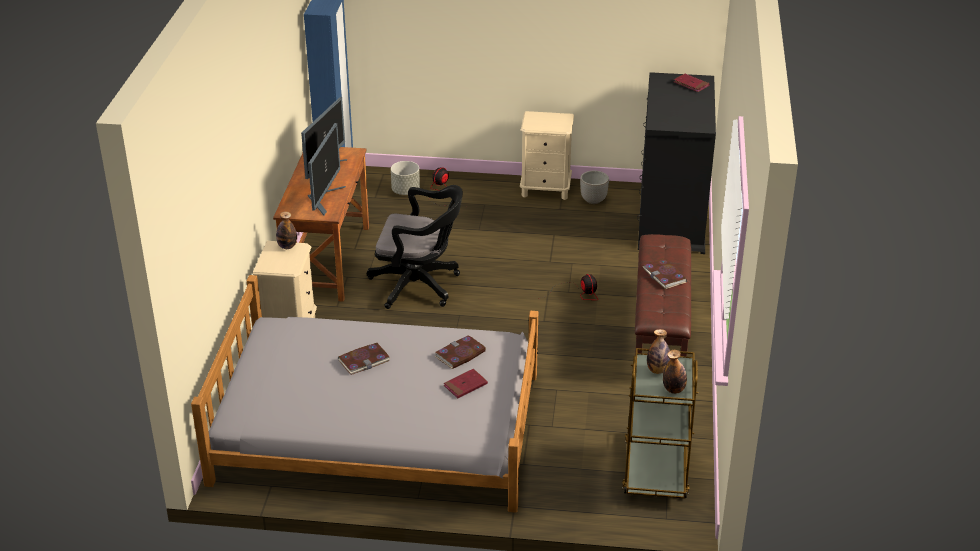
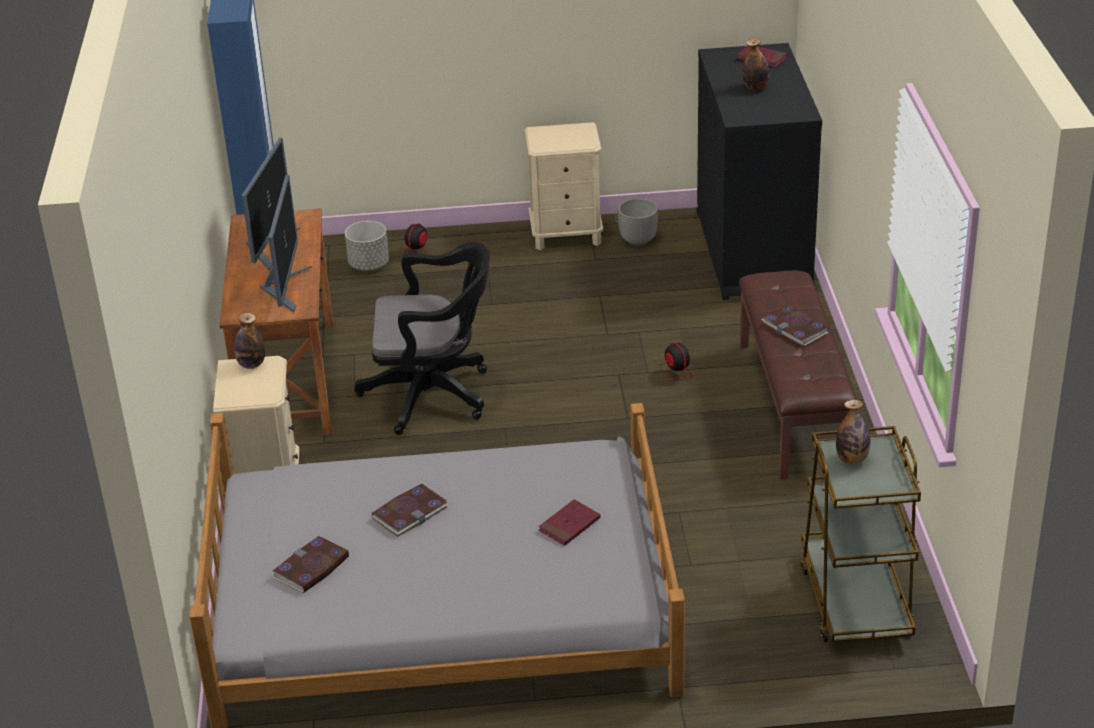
camera: 10 degrees left, 0 degrees up
(460, 354) = (546, 482): book -> book (311, 568)
(674, 389) = (884, 483): bottle -> bottle (755, 88)

